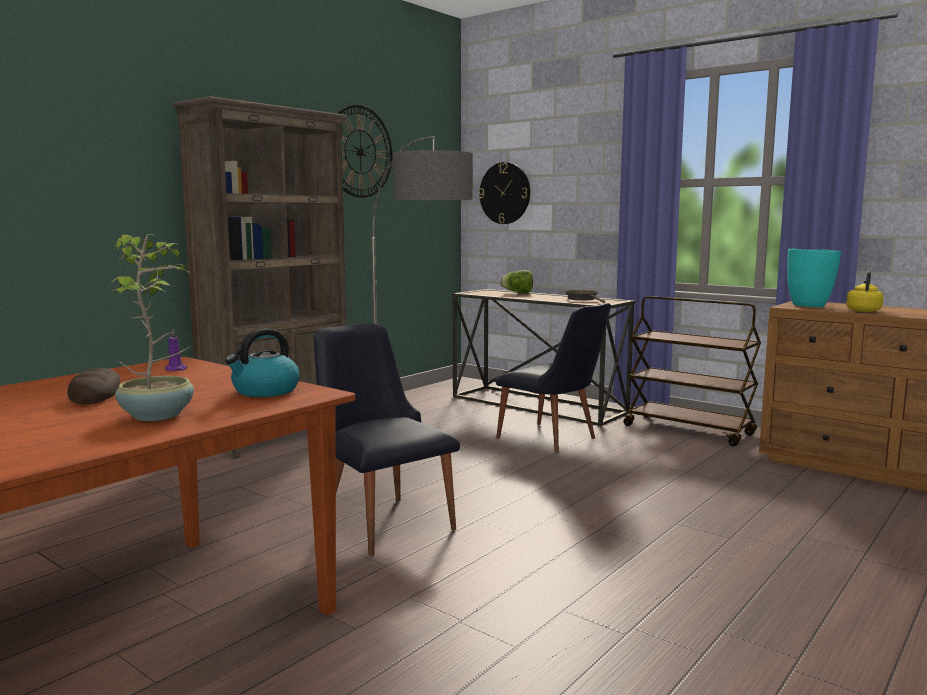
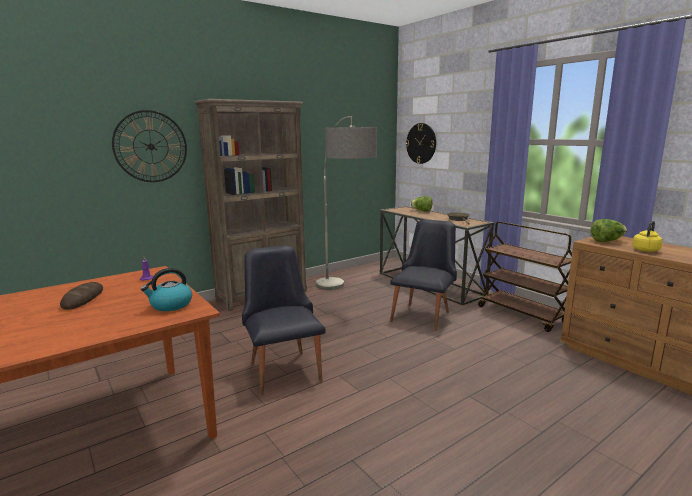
camera: 15 degrees right, 5 degrees up
(159, 415) = (91, 324): potted plant -> none
(360, 152) = (322, 121): wall clock -> wall clock (151, 146)
(553, 440) = (424, 314): black chair -> black chair turned 120 degrees counterclockwise
(809, 305) = (606, 241): turquoise vase -> lettuce

